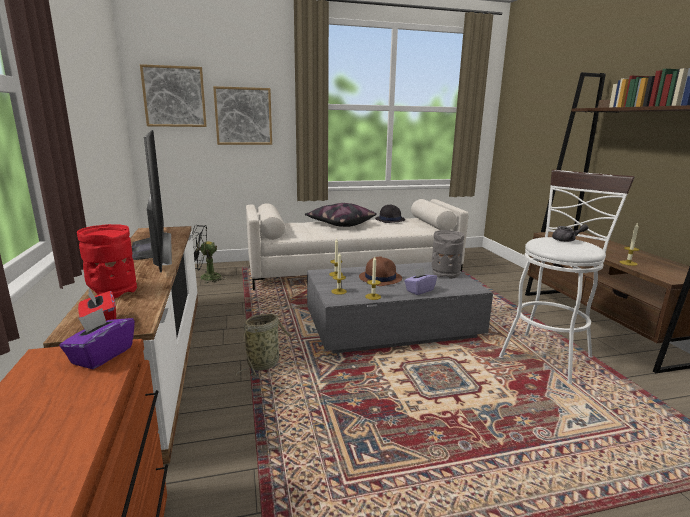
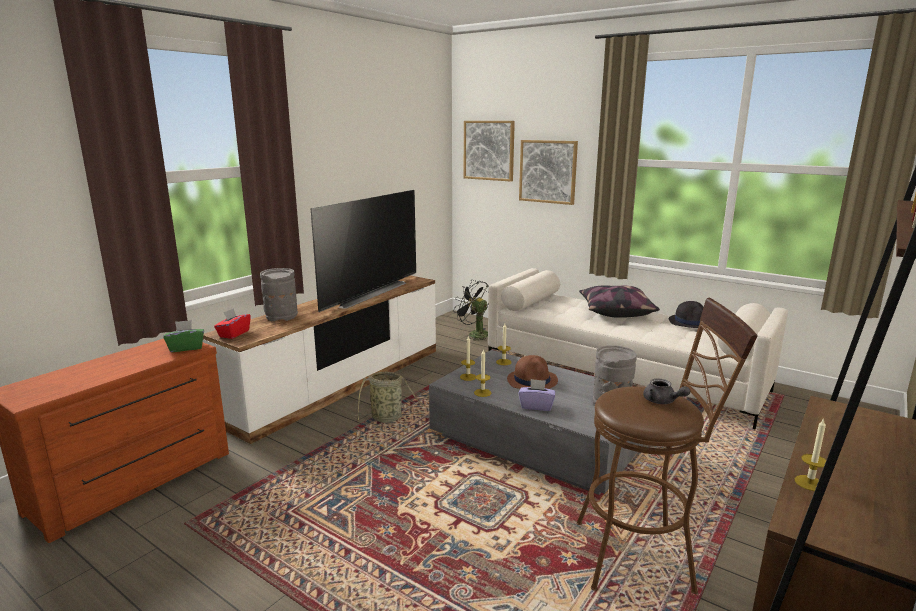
camera: 50 degrees right, 0 degrees up
(102, 355) = (186, 348): purple tissue box -> green tissue box
(112, 290) = (281, 316): red vase -> grey vase
(548, 354) = (643, 556): white stool -> brown stool

